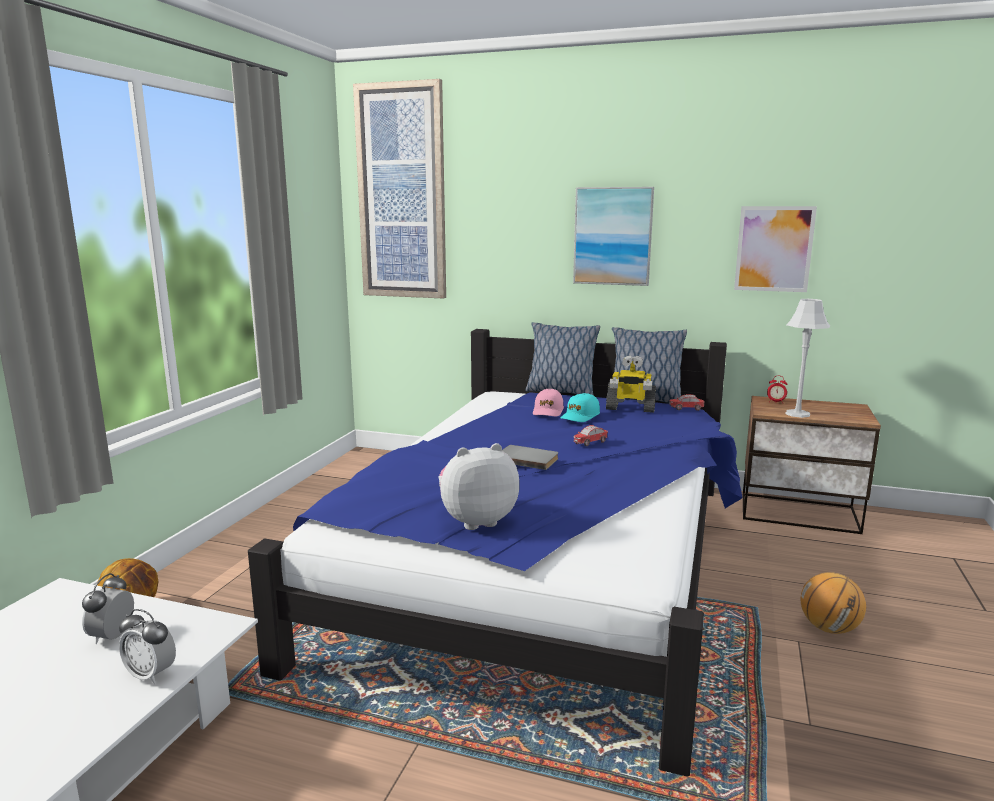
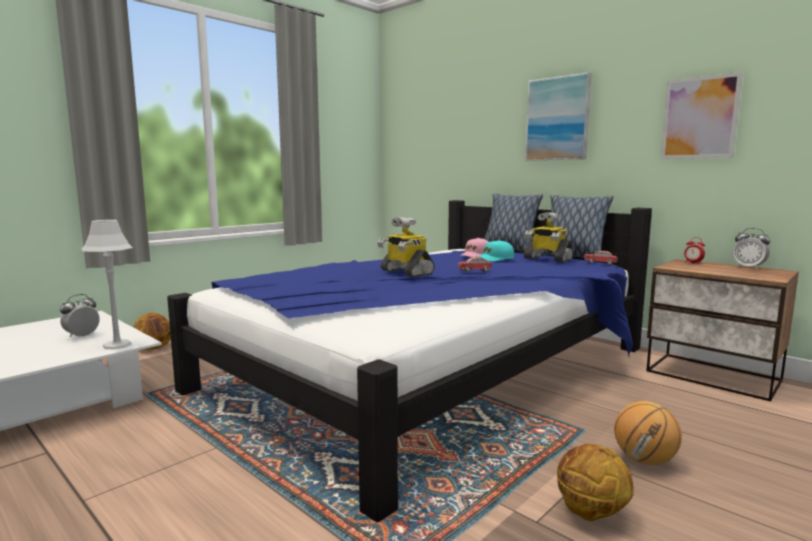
camera: 25 degrees right, 5 degrees down
(151, 674) = (71, 354): alarm clock -> alarm clock (749, 267)
(402, 193) = (414, 100): picture -> none
(476, 521) = (308, 294): plush toy -> none
(527, 459) = (405, 272): grey book -> toy robot
(797, 414) = (701, 270): grey table lamp -> grey table lamp (117, 345)
(839, 700) = (590, 513): none -> basketball

